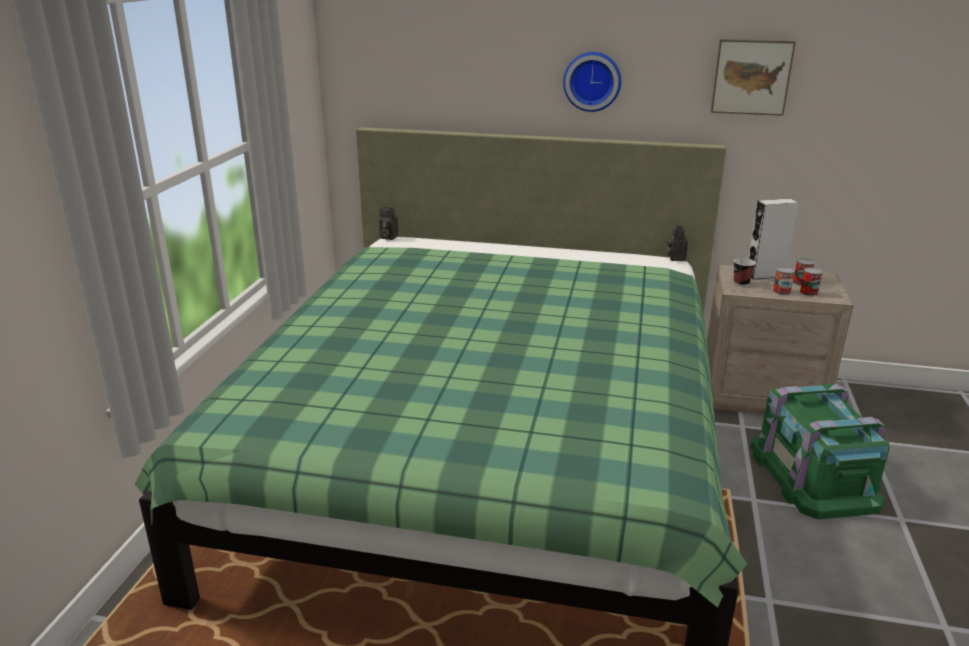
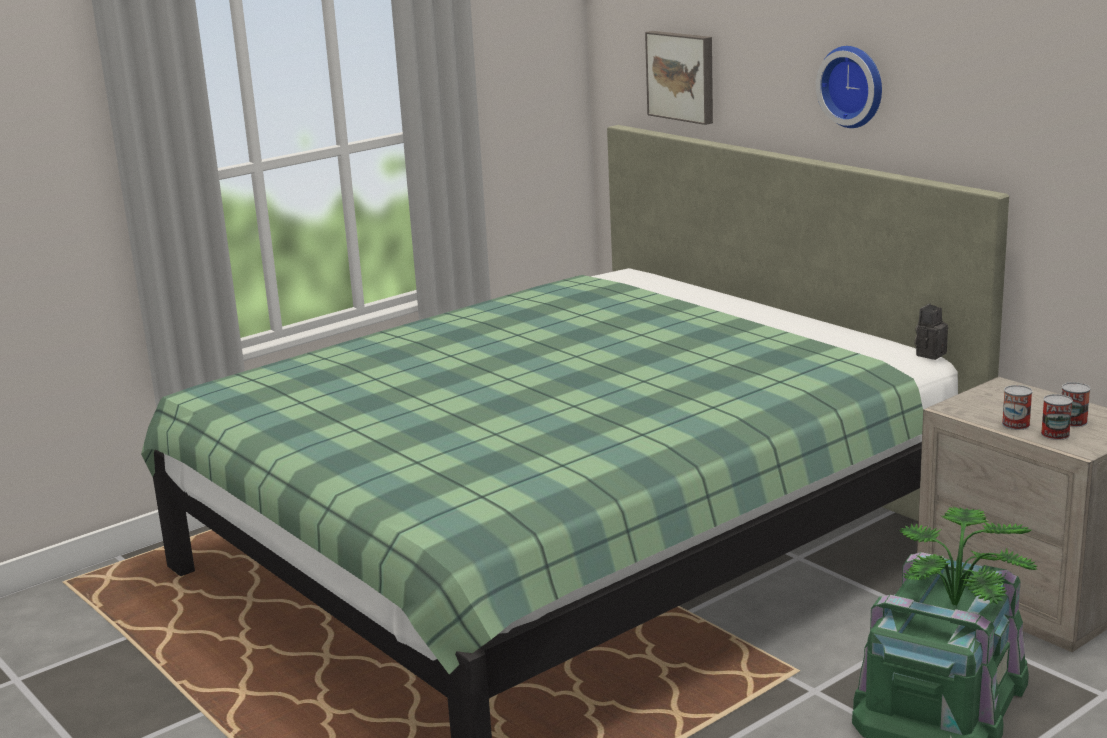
camera: 40 degrees right, 5 degrees down
(387, 237) = (622, 268): camera -> none
(741, 283) = (978, 403): cup -> none
(751, 76) = (1043, 94): picture -> picture (682, 76)
(765, 275) = (1038, 402): grey speaker -> none
(829, 413) = (963, 604): none -> potted plant

